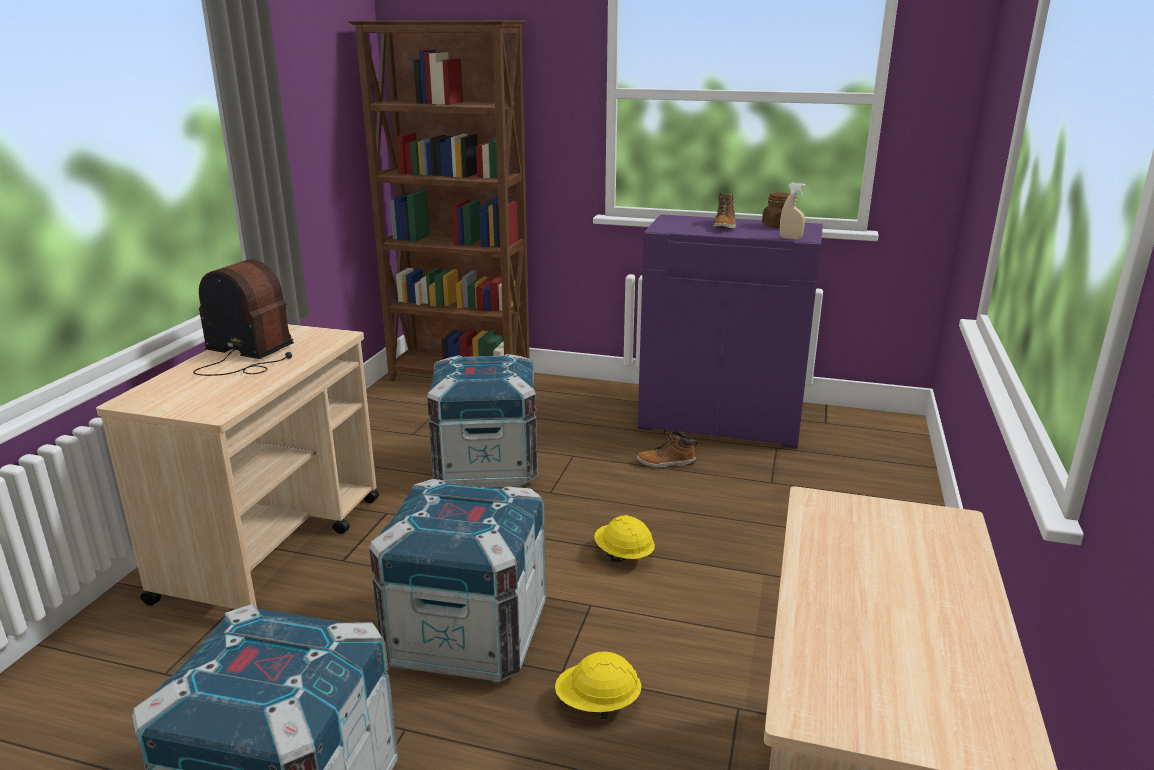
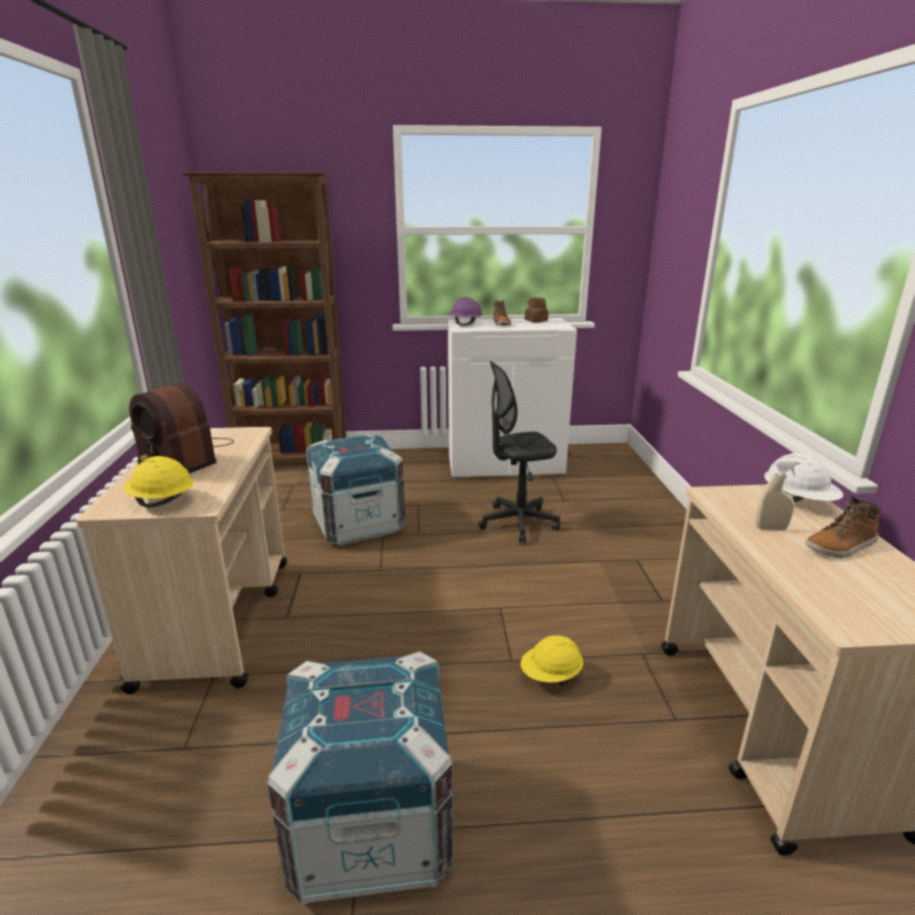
camera: 20 degrees left, 0 degrees up
(247, 356) = (185, 457): radio -> radio turned 150 degrees counterclockwise
(468, 636) = (426, 651): crate -> none
(623, 555) = (500, 568): yellow hard hat -> yellow hard hat (162, 501)
(666, 463) = (486, 499): boot -> boot (841, 546)
(672, 223) = (464, 324): none -> purple hard hat
(687, 502) = (518, 523): none -> black office chair
(721, 421) = (505, 465): purple cabinet -> white cabinet
(790, 238) = (554, 328): beige spray bottle -> beige spray bottle (770, 528)
(937, 535) = (798, 501): none -> white hard hat

